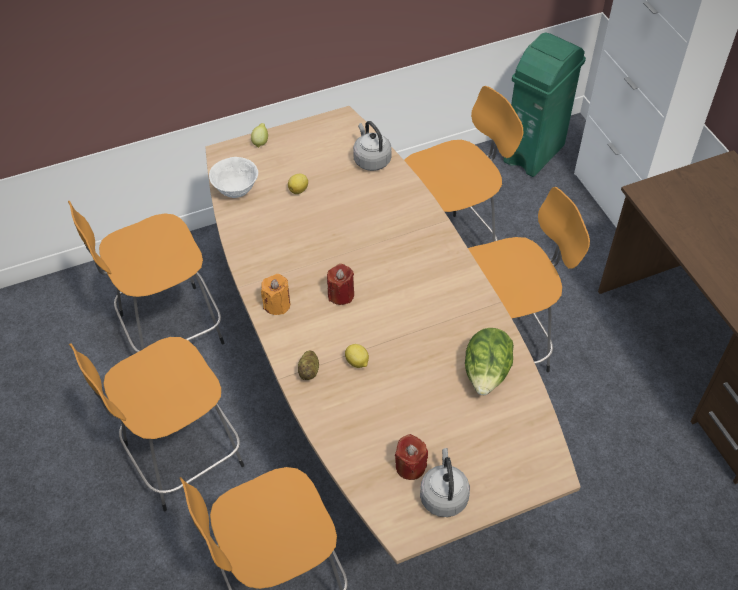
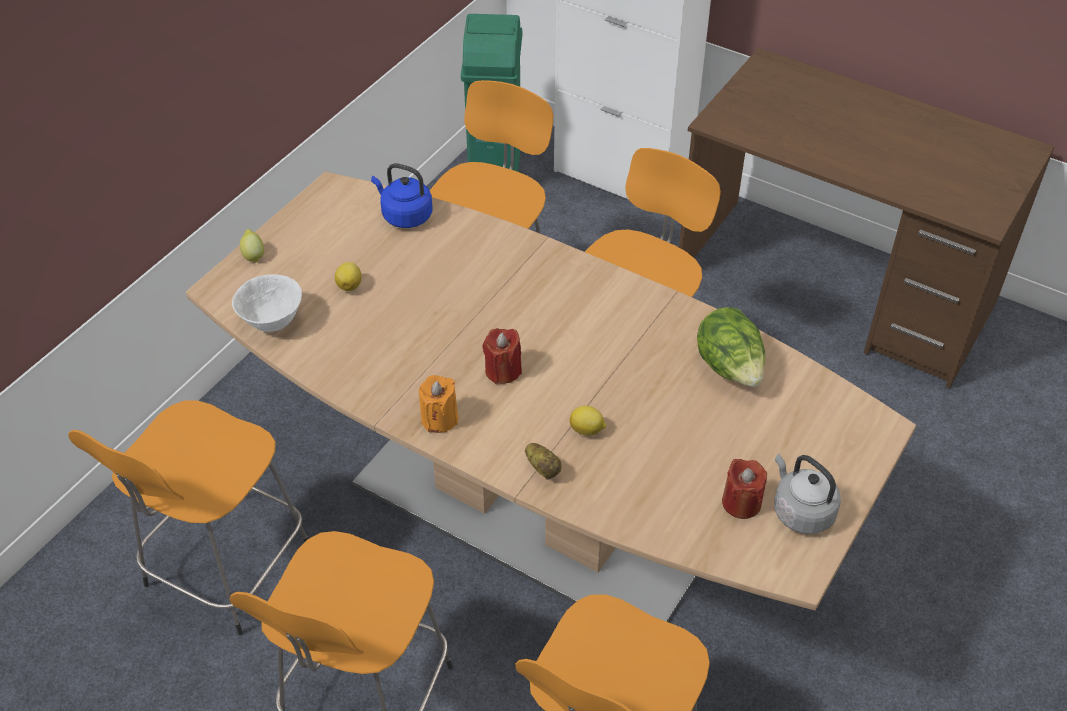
camera: 35 degrees left, 5 degrees down
(371, 159) = (404, 216): grey kettle -> blue kettle

